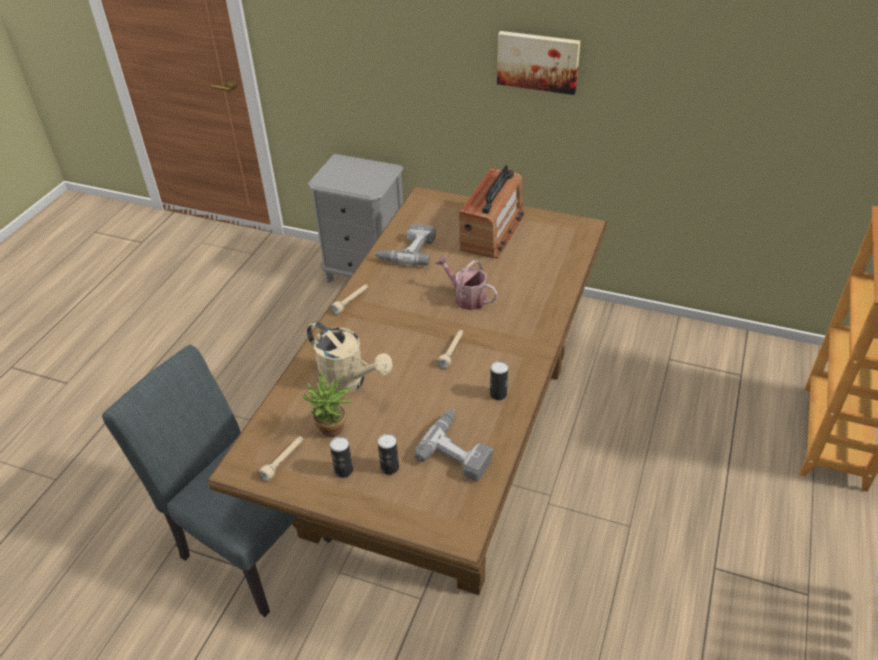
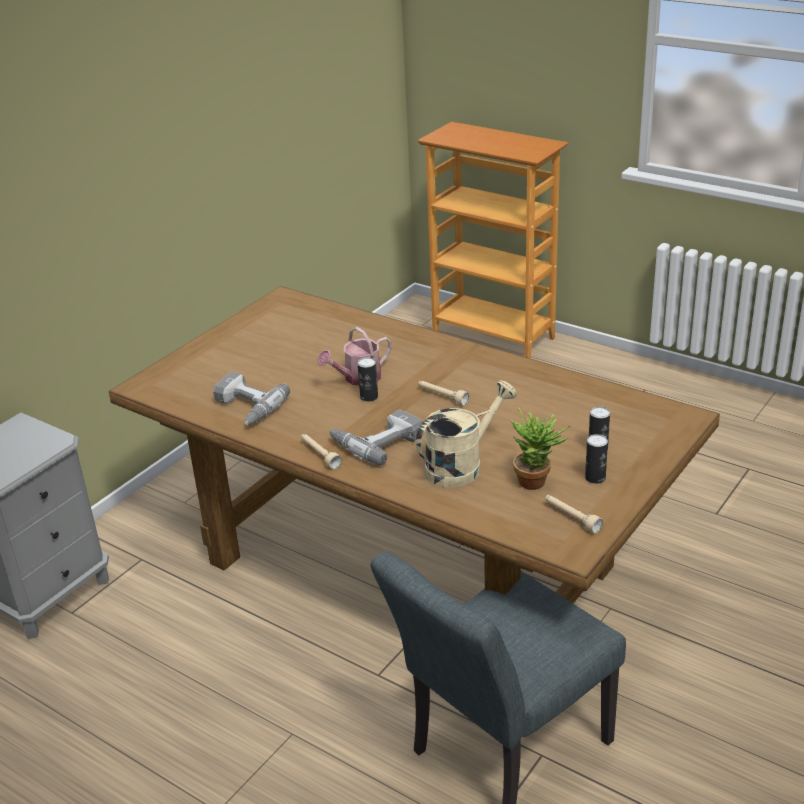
camera: 75 degrees left, 10 degrees down
(459, 449) = (583, 407): power drill -> power drill (376, 441)
(492, 231) = (250, 349): radio -> none
(498, 394) = (516, 378): can -> can (369, 397)
(538, 61) = (126, 175): picture -> none

